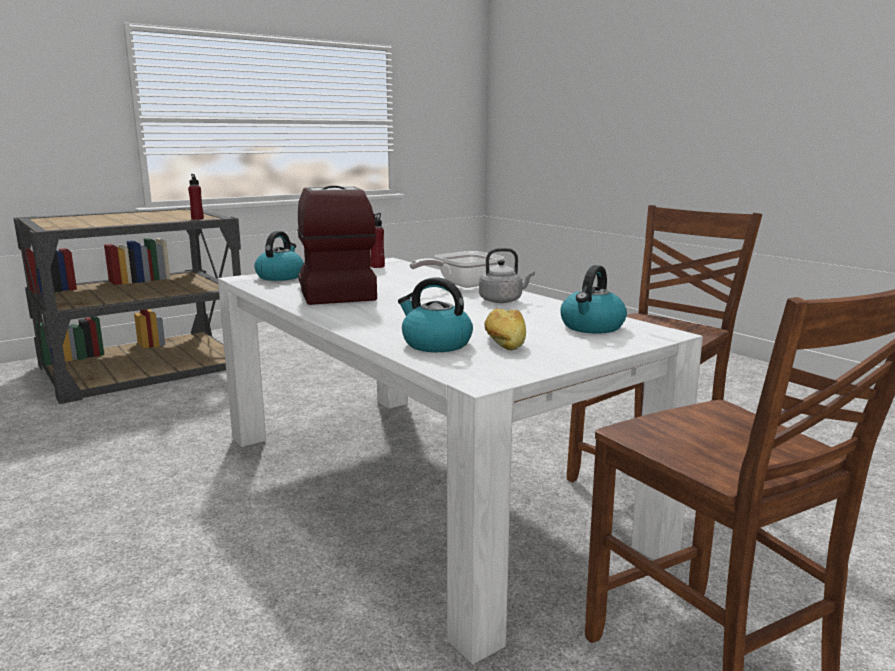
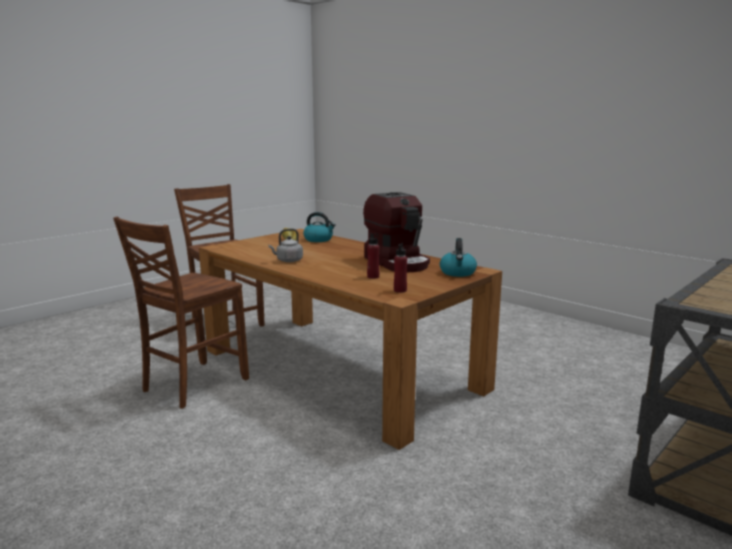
camera: 170 degrees right, 0 degrees up
(197, 219) = (695, 297): red bottle -> red bottle (373, 277)
(421, 486) = (340, 369): white dining table -> brown dining table
(462, 285) = (316, 271): frying pan -> none
(592, 327) = (246, 248): kettle -> none

